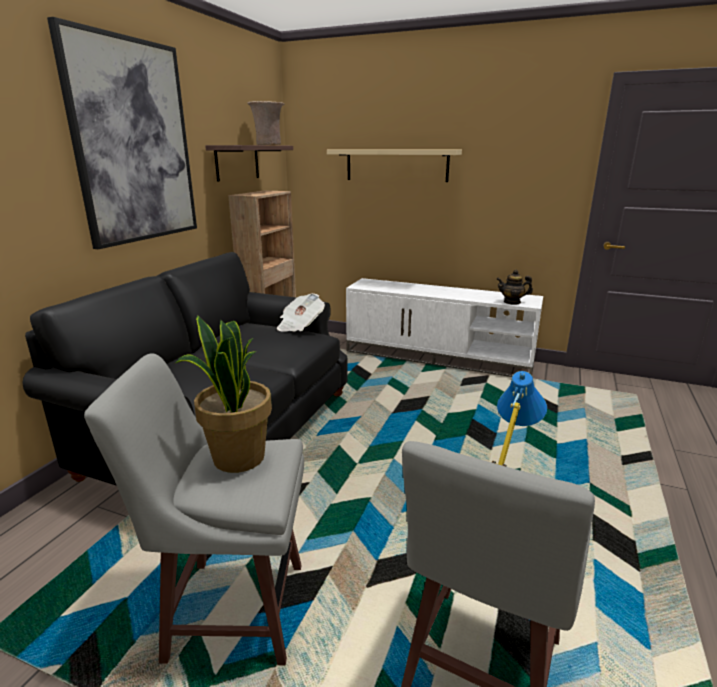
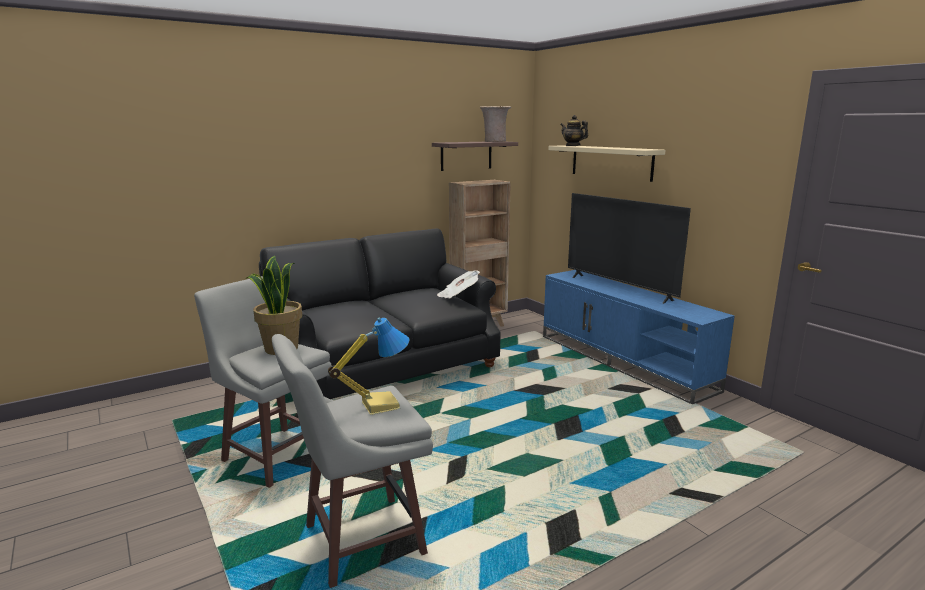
camera: 35 degrees right, 5 degrees down
(133, 143) = (362, 143): picture -> none
(428, 289) = (619, 288): none -> television
(439, 357) = (624, 362): white tv stand -> blue tv stand
(512, 302) = (683, 313): teapot -> teapot (573, 146)

